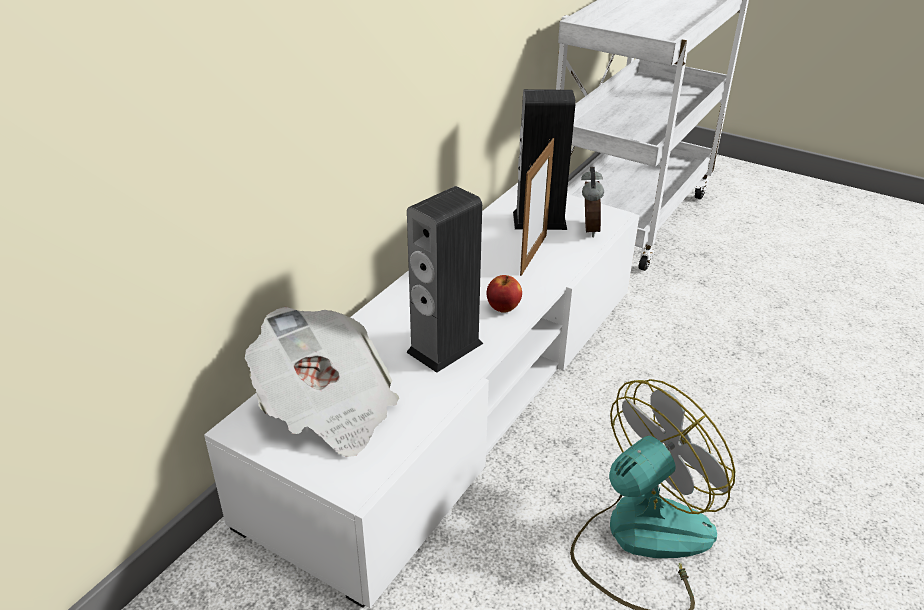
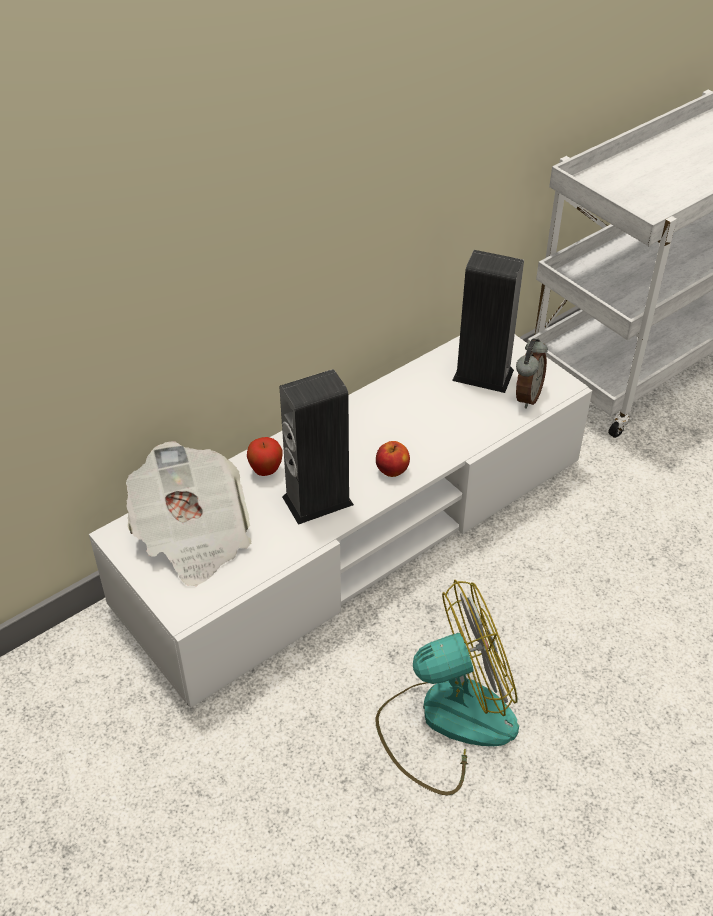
camera: 20 degrees right, 10 degrees up
(377, 333) = (266, 471): none -> apple
(533, 254) = (453, 416): picture frame -> none

